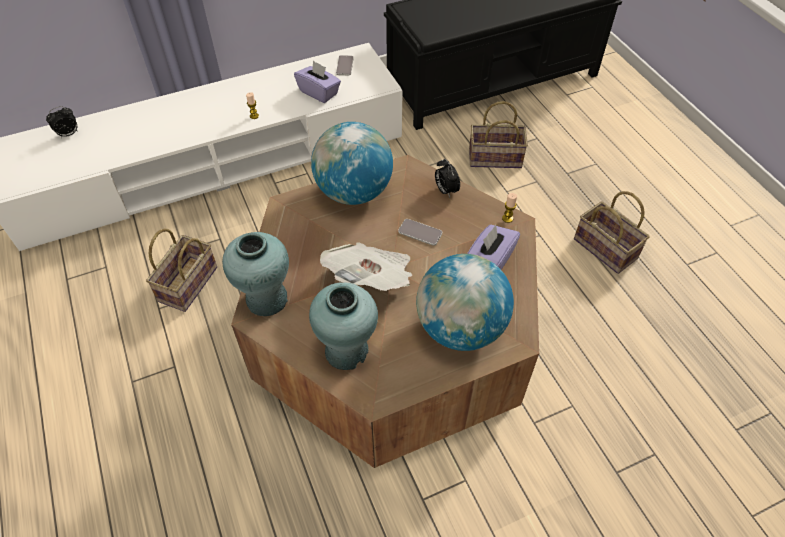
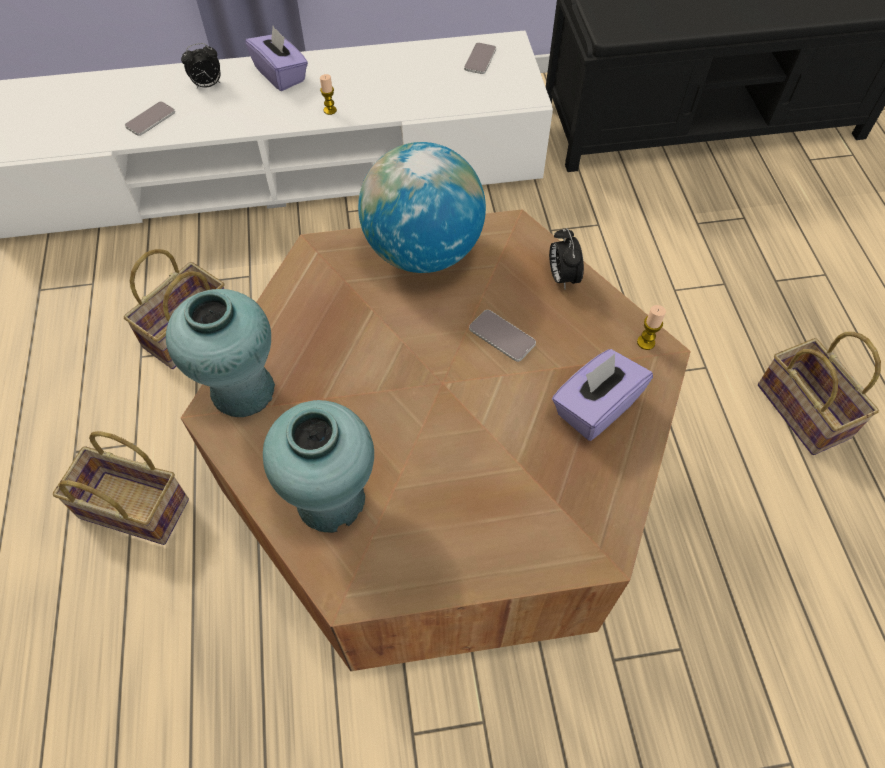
camera: 15 degrees right, 5 degrees up
(69, 134) = (79, 92): alarm clock -> alarm clock (207, 85)
(128, 144) = (150, 119): none -> phone
(319, 92) = (431, 92): purple tissue box -> purple tissue box (281, 75)
(372, 280) = (405, 395): newspaper -> none
(460, 328) = (516, 506): globe -> none
(493, 159) = (669, 237): basket -> basket (131, 510)

